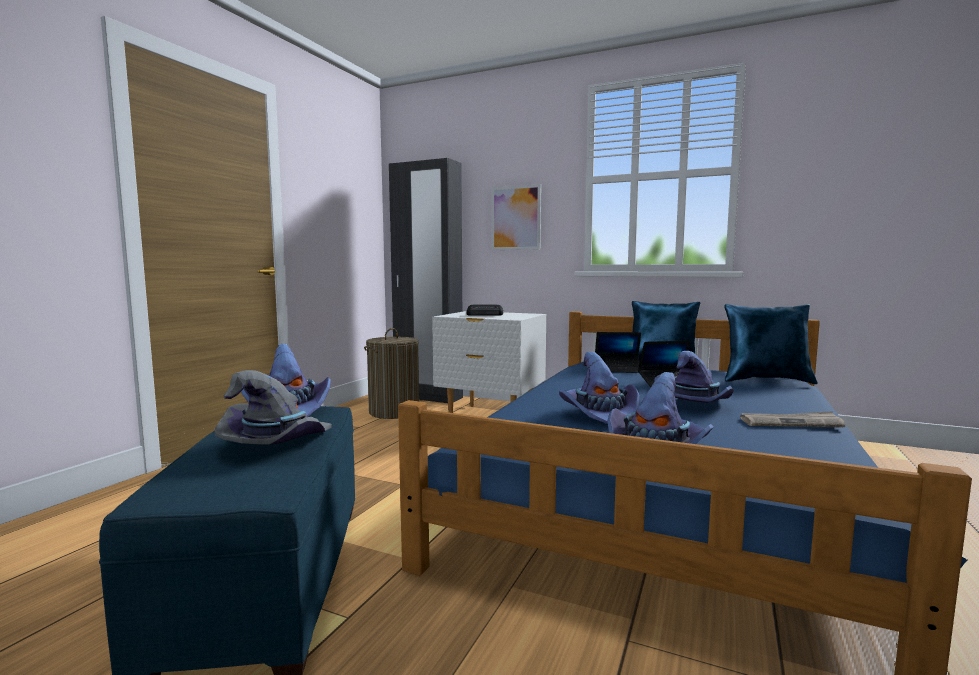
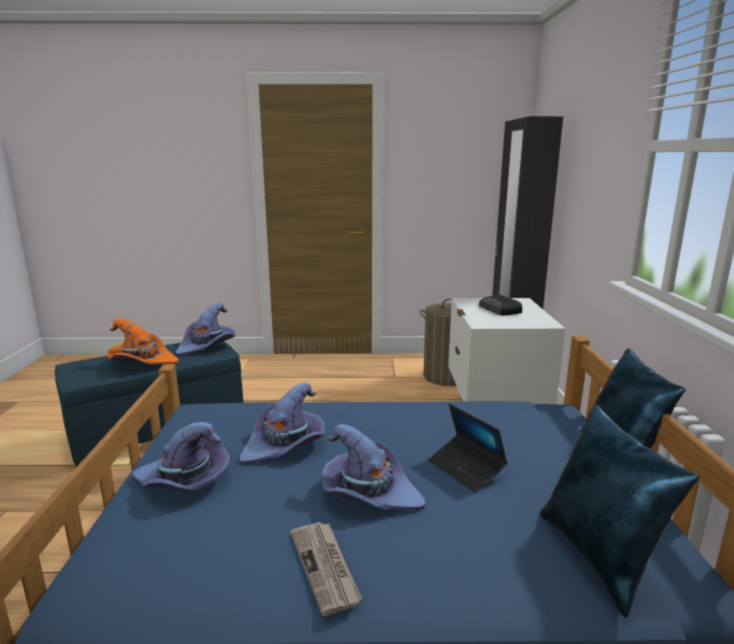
camera: 65 degrees right, 10 degrees up
(276, 444) = (142, 361): grey hat -> orange hat
(515, 218) = (591, 192): picture -> none
(618, 369) = (518, 429): laptop -> none

